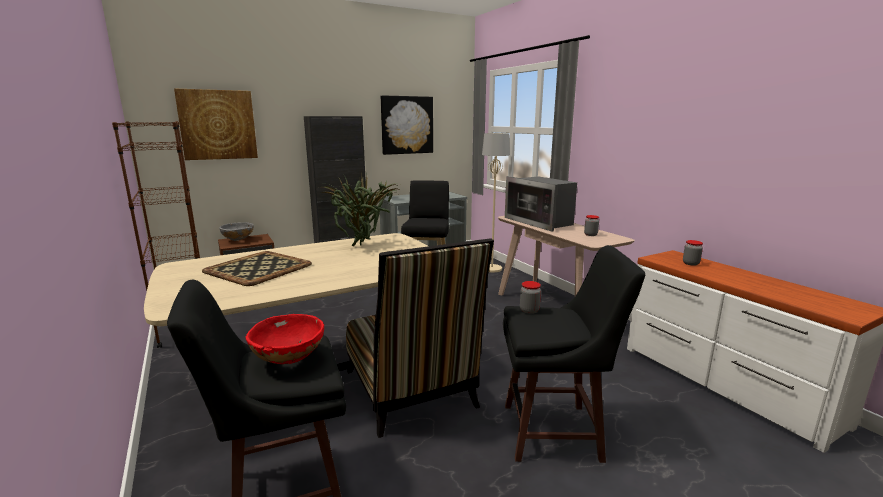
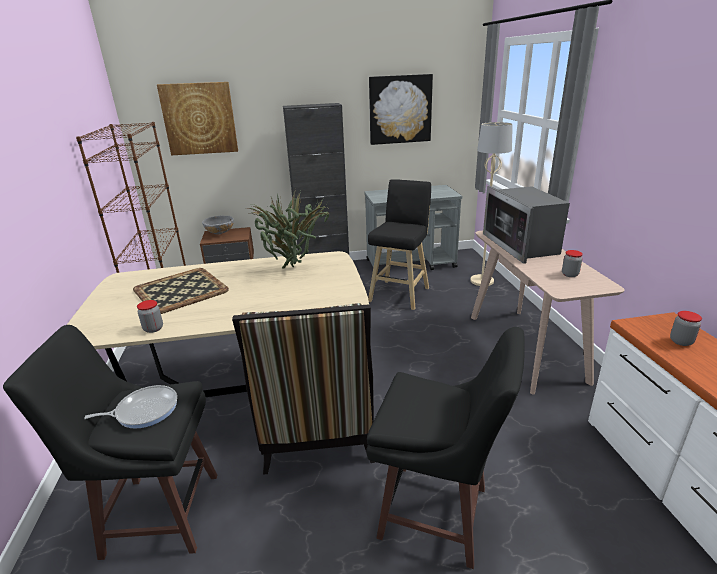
camera: 20 degrees right, 10 degrees up
(288, 361) = (143, 411): red bowl -> frying pan
(529, 310) = (414, 386): jar -> jar (153, 329)

